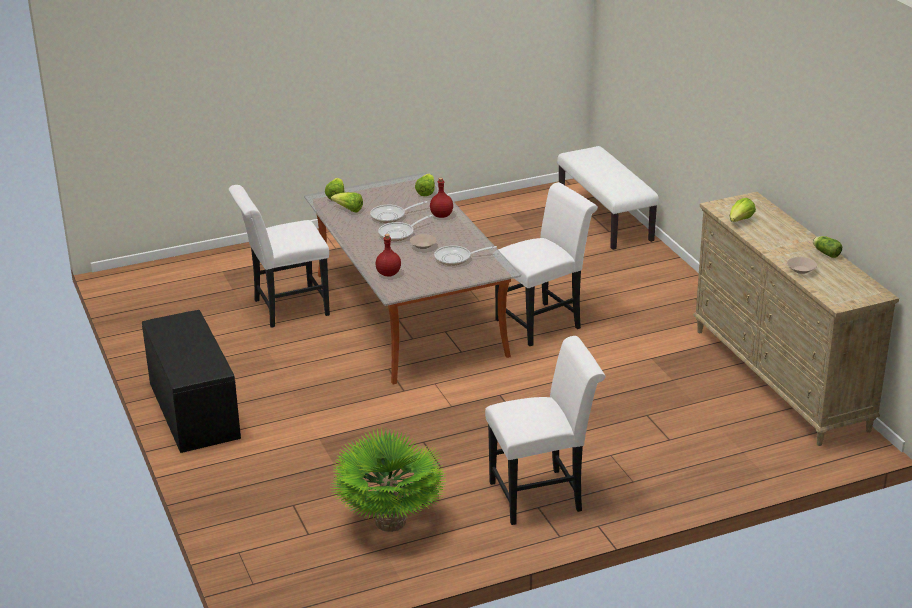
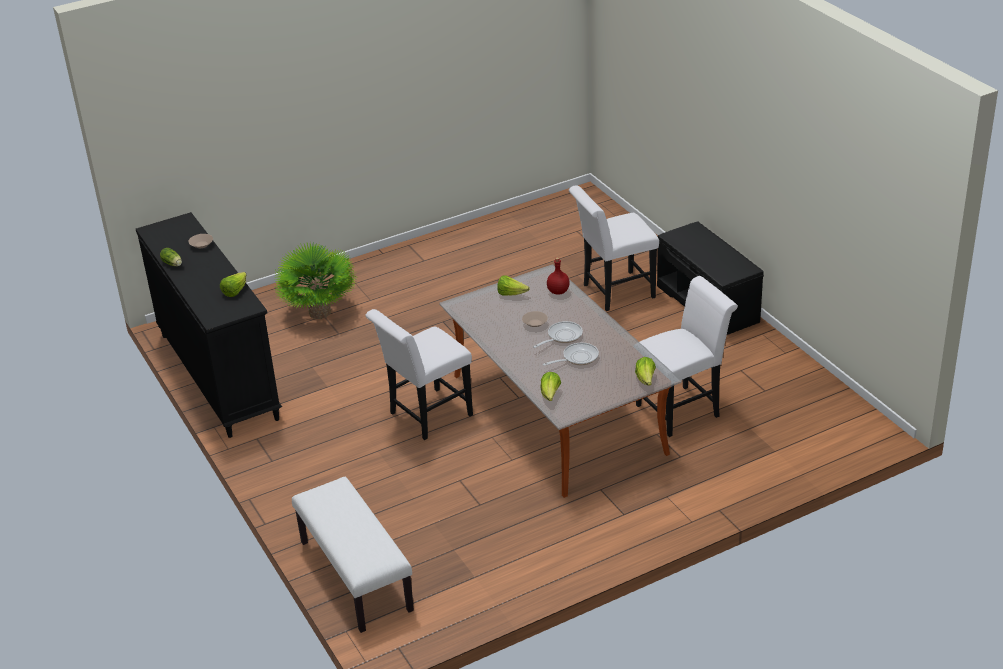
camera: 175 degrees right, 5 degrees up
(349, 210) = (624, 362): lettuce -> lettuce (511, 294)
(391, 522) = (524, 242): potted plant -> potted plant (319, 312)
(441, 215) = (526, 363): red bottle -> none
(456, 258) = (500, 313): frying pan -> none
(542, 495) = (421, 268): white chair -> white chair (613, 292)
(780, 379) = (218, 376): beige dresser -> black dresser

